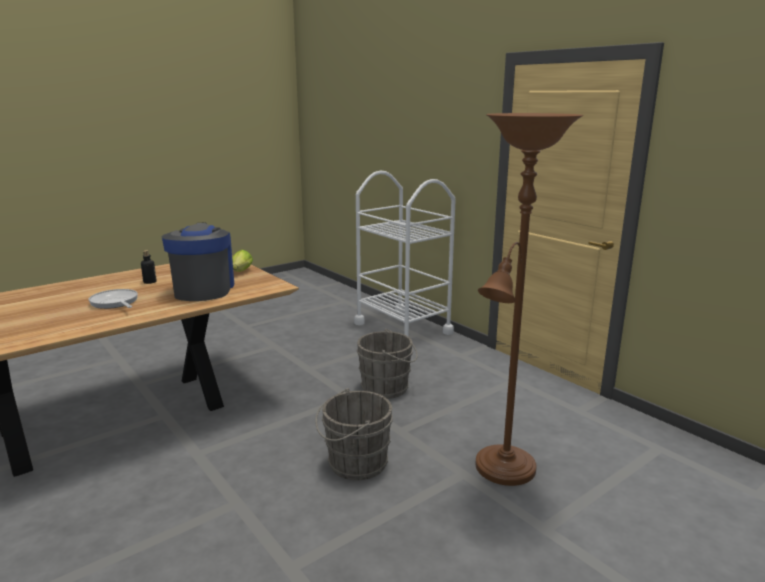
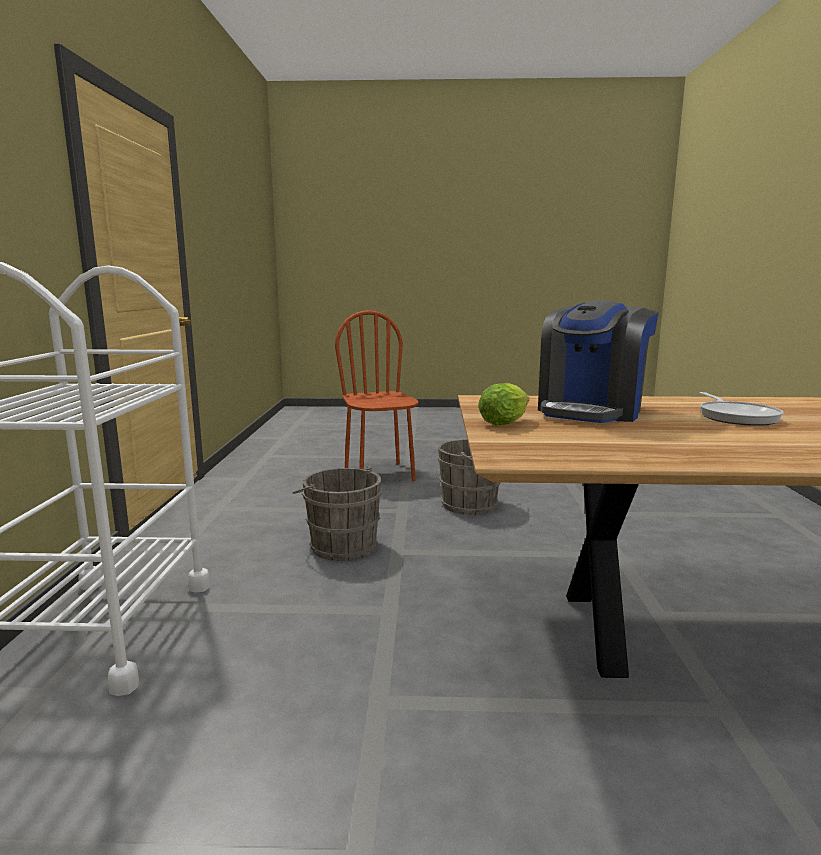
camera: 140 degrees left, 5 degrees down
(150, 282) = (688, 435): bottle -> none
(502, 471) = (379, 474): brown floor lamp -> brown chair

